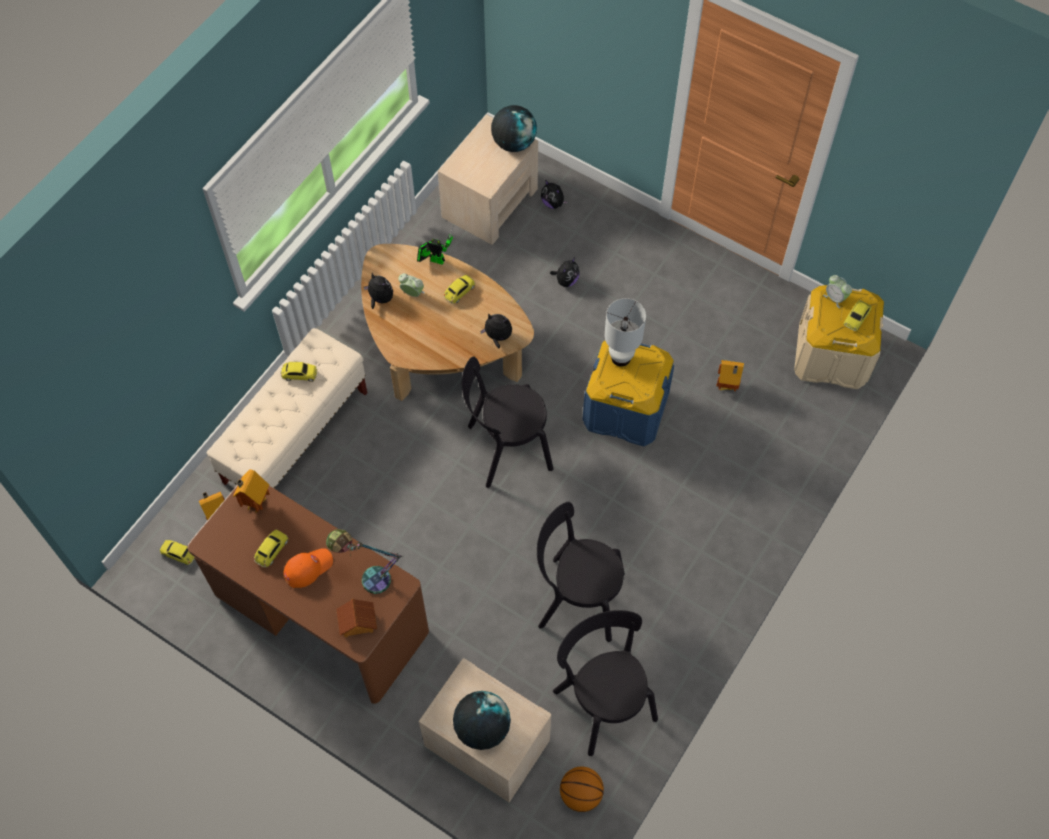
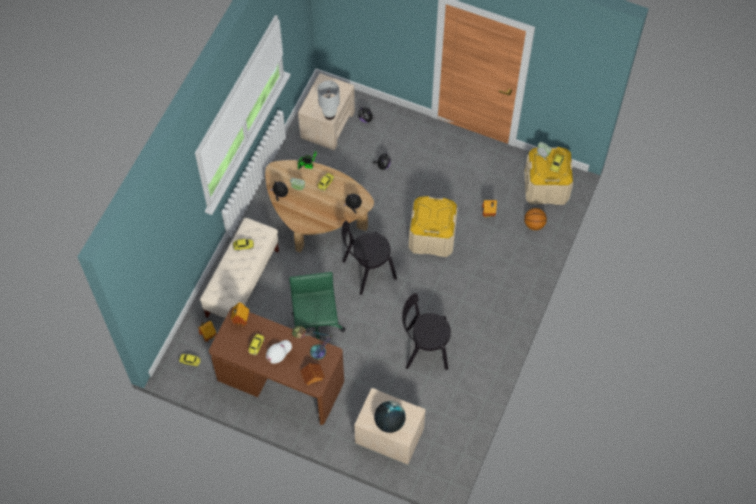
camera: 10 degrees left, 0 degrees up
(308, 567) = (278, 351): orange cap -> white cap
(401, 531) = (316, 328): none -> green office chair
(514, 143) = (340, 88): globe -> none
(580, 793) = (446, 453): basketball -> basketball (534, 224)
(603, 700) = (449, 402): black chair -> none
(620, 358) = (427, 208): white table lamp -> white table lamp (329, 115)
(625, 409) = (432, 237): blue storage box -> beige storage box

